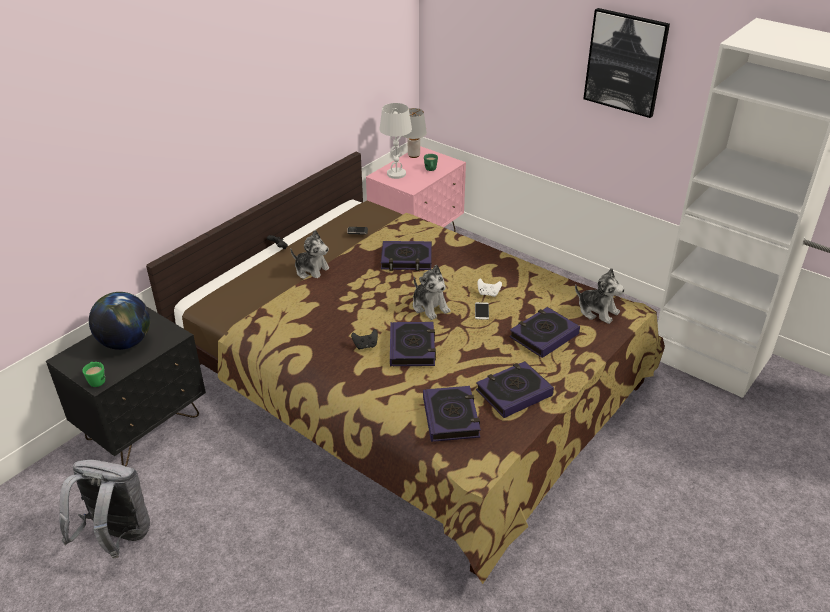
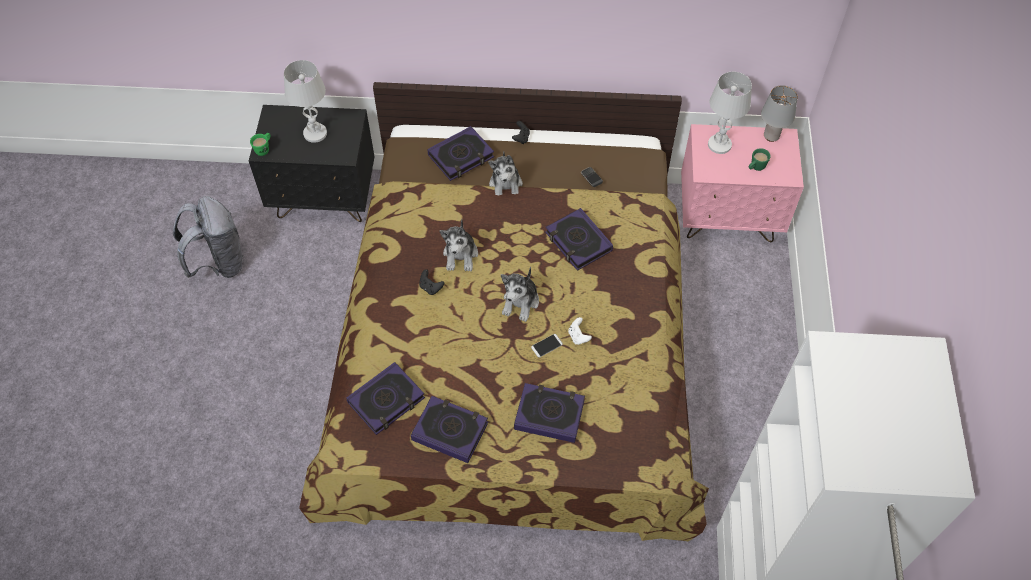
camera: 55 degrees right, 20 degrees up
(126, 342) = (315, 133): globe -> white table lamp
(412, 348) = (453, 322): book -> book (461, 157)
(597, 311) = (627, 442): plush toy -> plush toy (461, 255)
(625, 62) = (891, 245): picture -> none

